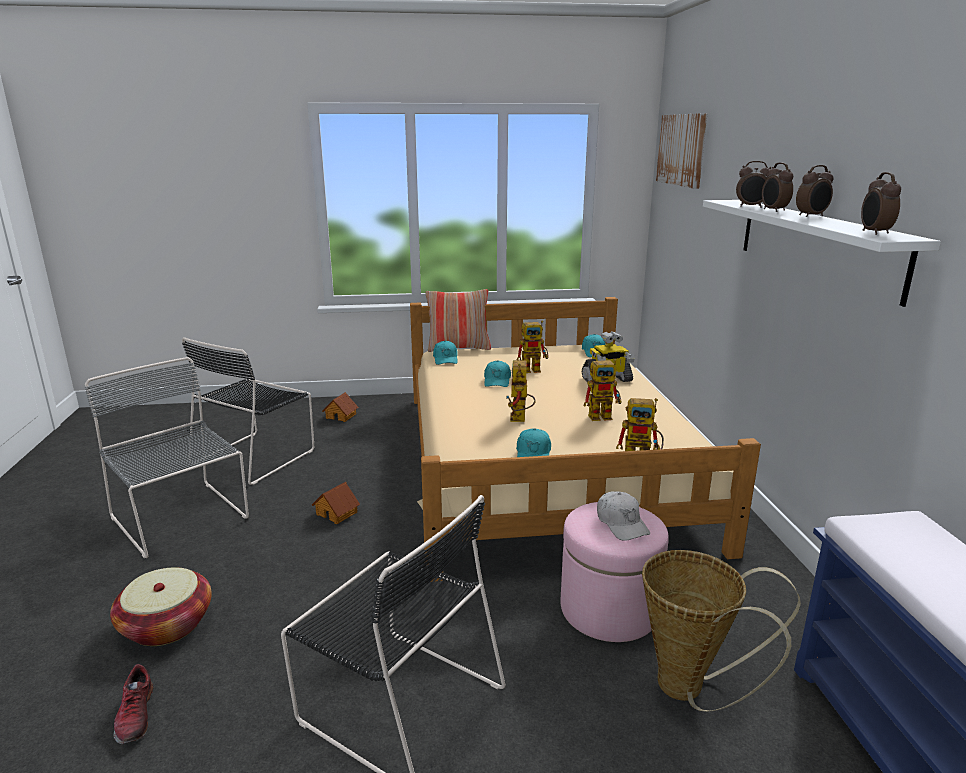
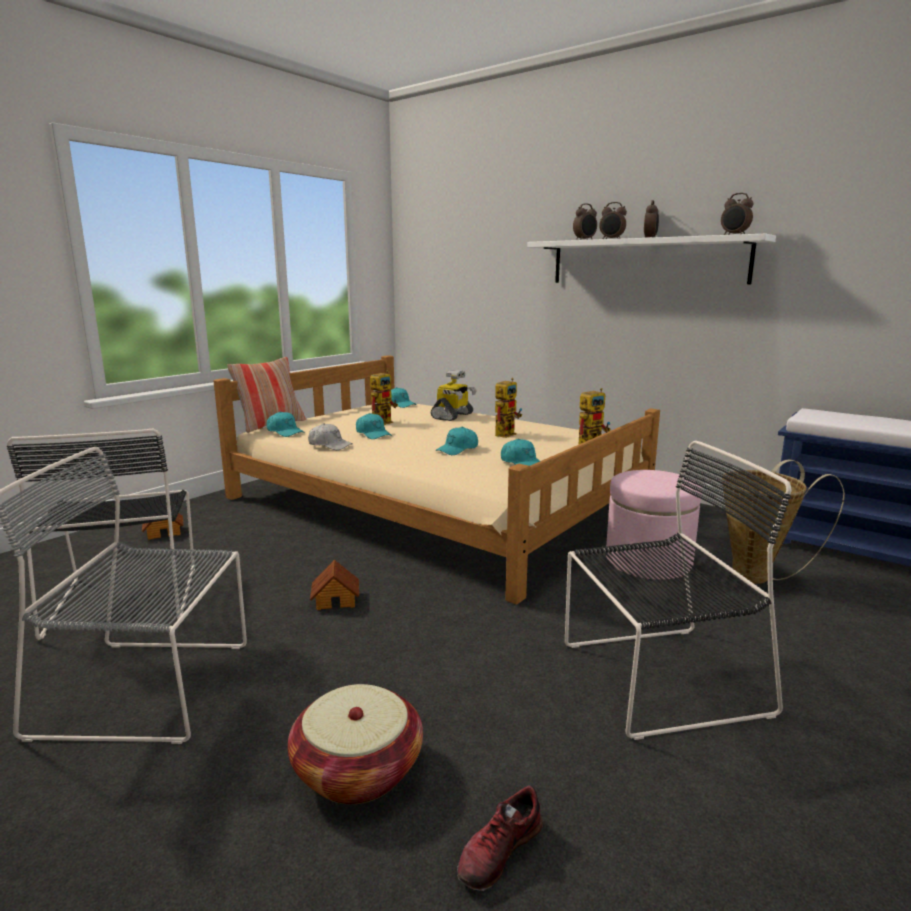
camera: 45 degrees left, 5 degrees down
(134, 715) = (498, 850): shoe -> shoe turned 105 degrees clockwise
(520, 420) = (457, 449): toy robot -> turquoise cap
(621, 523) = (659, 478): white cap -> white cap (330, 445)
(682, 150) = (442, 214): picture -> none

